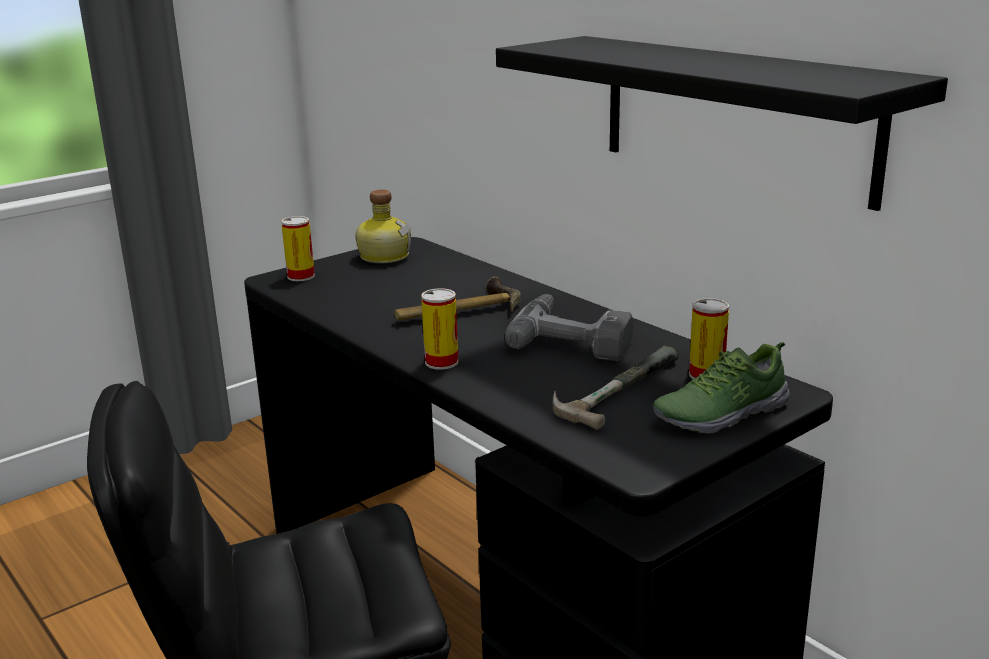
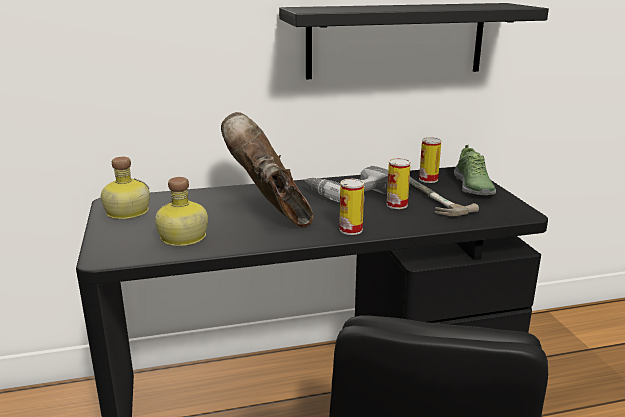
camera: 65 degrees left, 0 degrees up
(301, 276) = (118, 246): can -> can (397, 205)
(341, 293) = (182, 238): none -> bottle
(457, 311) = (271, 211): hammer -> brown boot

